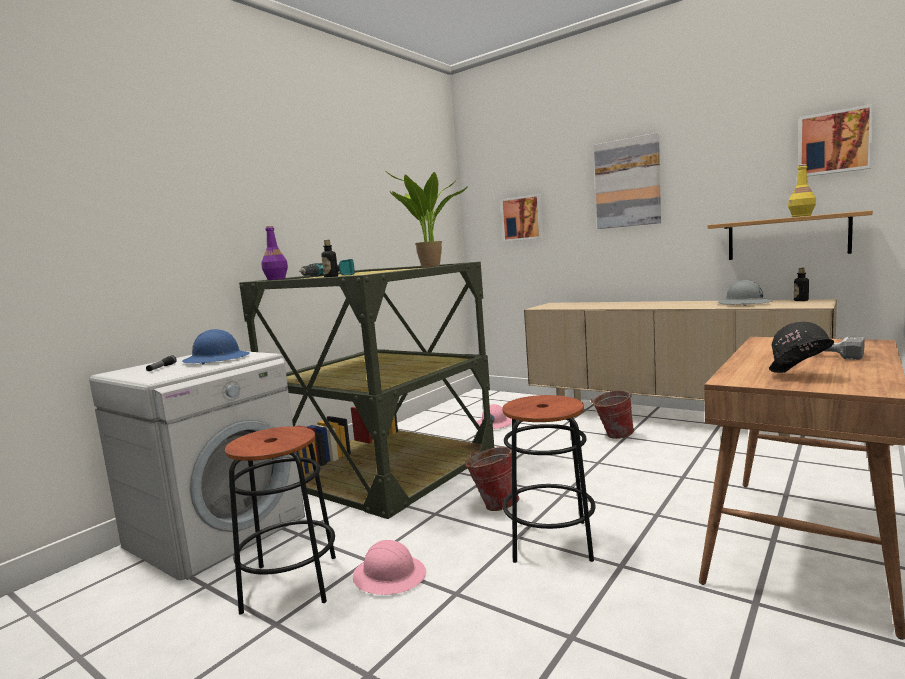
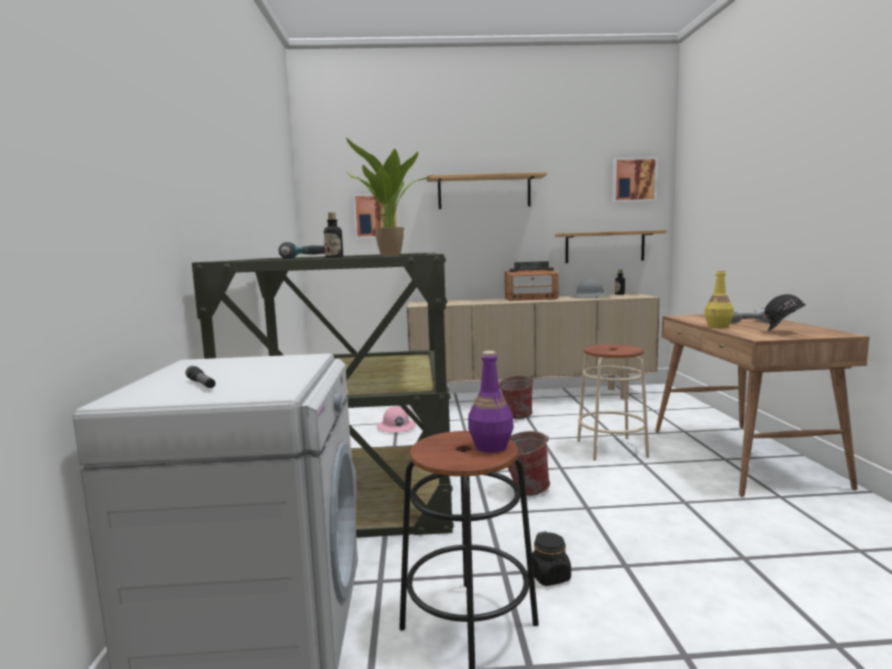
camera: 40 degrees left, 0 degrees up
(217, 359) = (258, 367): blue hard hat -> none
(276, 279) = (243, 260): purple bottle -> purple bottle (490, 447)
(389, 576) = (550, 576): pink hard hat -> black jar
(550, 541) = (614, 502): black stool -> none
(627, 183) = (484, 192): picture -> shelf
(651, 490) = (611, 448): none -> beige stool
(670, 303) = (531, 298): none -> radio
(801, 216) = (620, 231): yellow bottle -> yellow bottle (718, 326)

